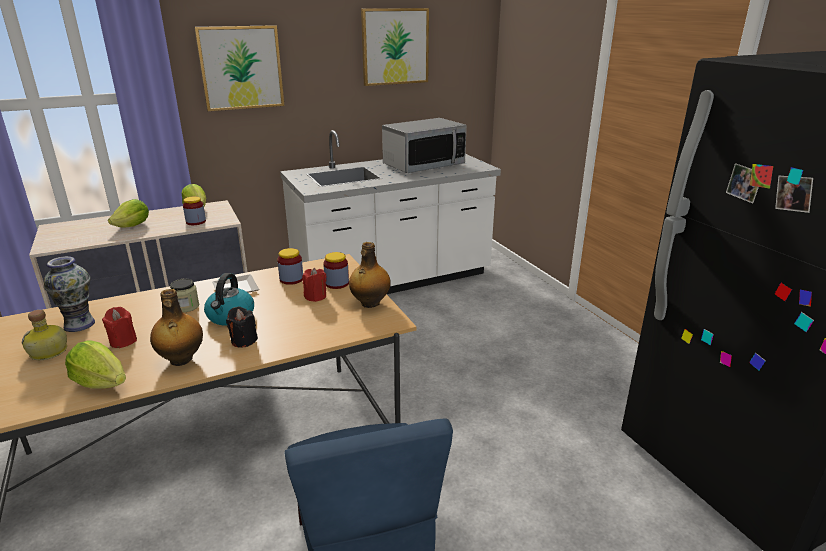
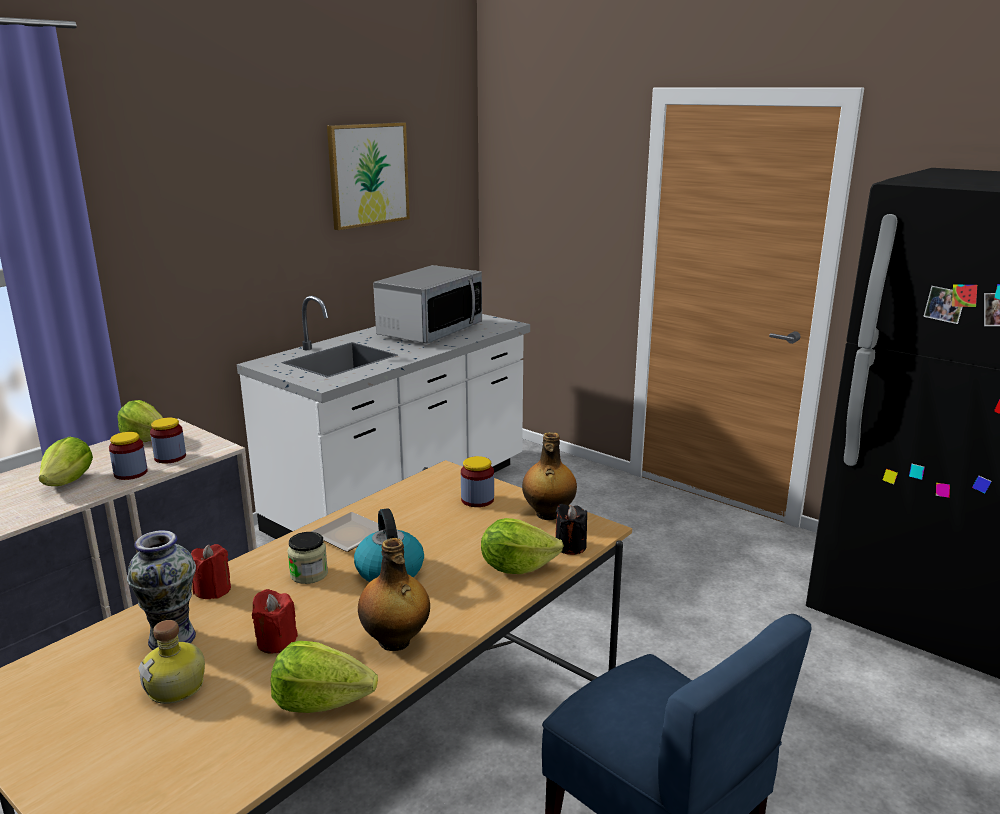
camera: 25 degrees left, 5 degrees down
(241, 68) = (177, 217): picture -> none
(244, 340) = (448, 596): black candle -> black candle (570, 546)
(291, 279) = (411, 507): jar -> jar (130, 473)
(306, 333) = (516, 567): none -> lettuce
(315, 296) = (471, 521): red candle -> red candle (213, 590)

